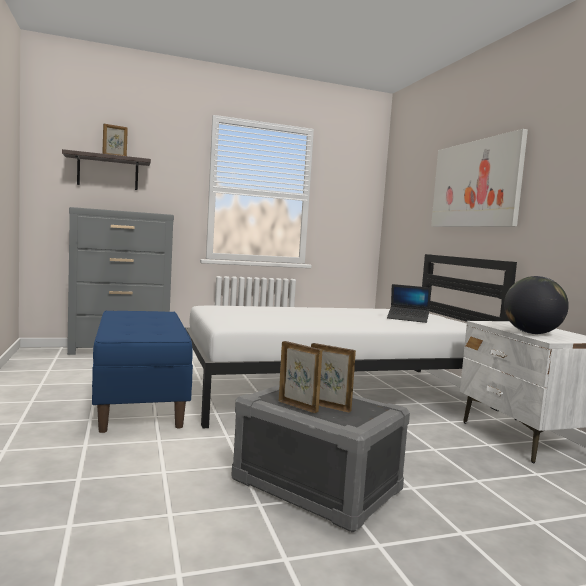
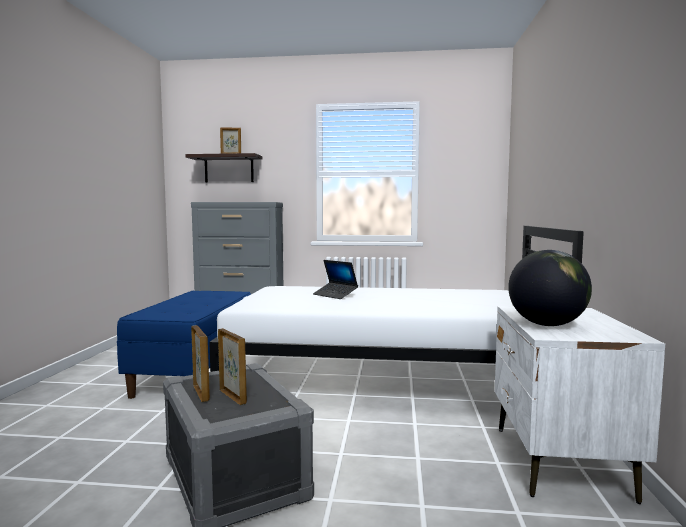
camera: 25 degrees right, 0 degrees up
(408, 319) = (460, 302): laptop -> laptop (335, 295)
(475, 184) = (562, 137): picture -> none

